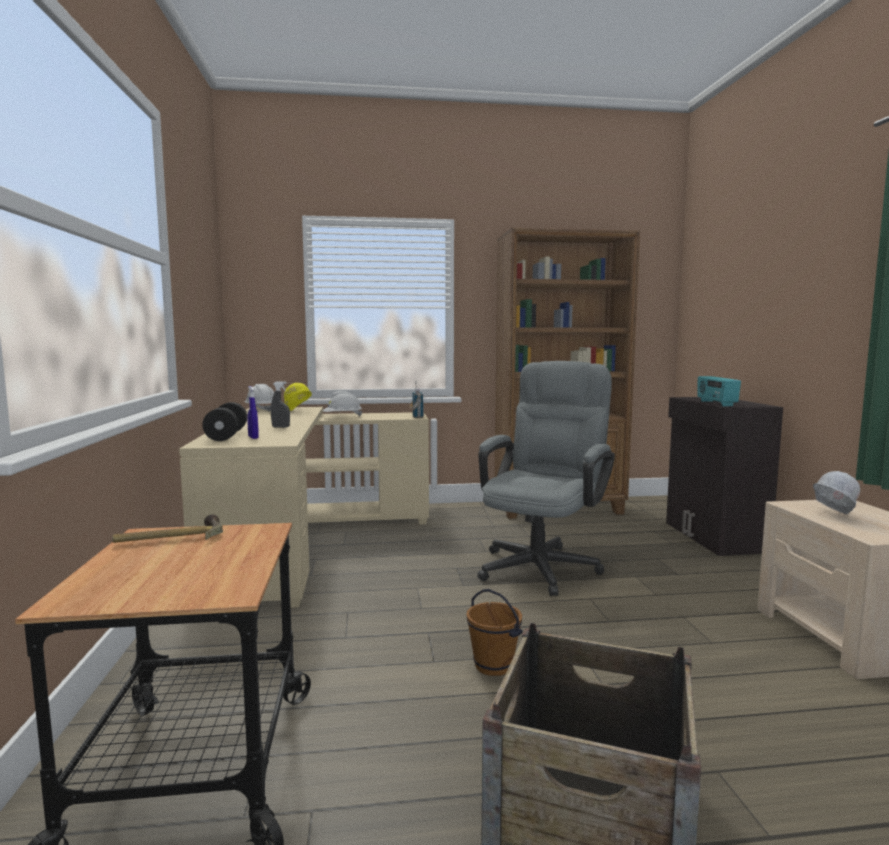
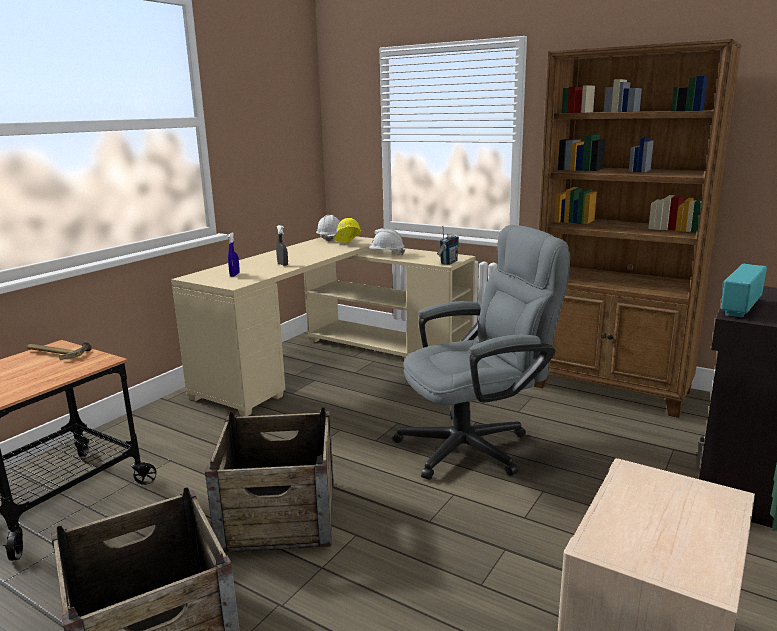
camera: 40 degrees right, 10 degrees up
(226, 436) = (226, 269): black dumbbell -> none
(494, 666) = (279, 515): brown bucket -> crate
(831, 515) = (639, 503): white hard hat -> none

